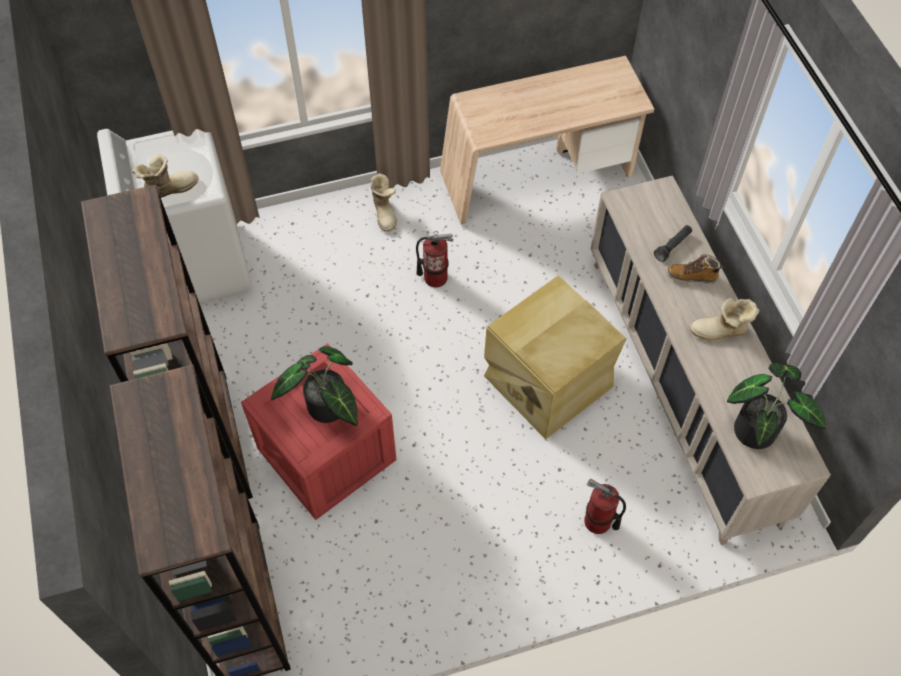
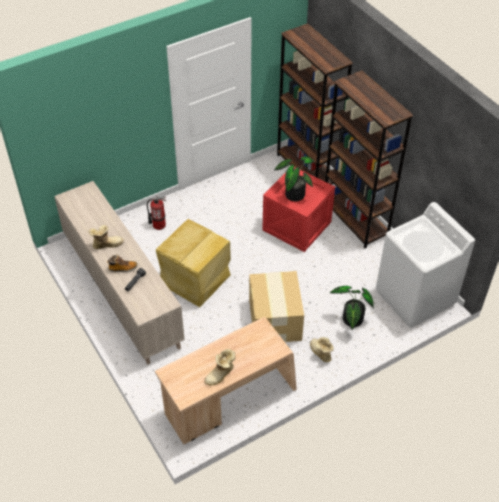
camera: 165 degrees right, 10 degrees down
(169, 188) = (419, 230): boot -> boot (221, 375)
(435, 277) = (274, 320): fire extinguisher -> cardboard box
(759, 428) = (87, 207): potted plant -> potted plant (351, 321)

